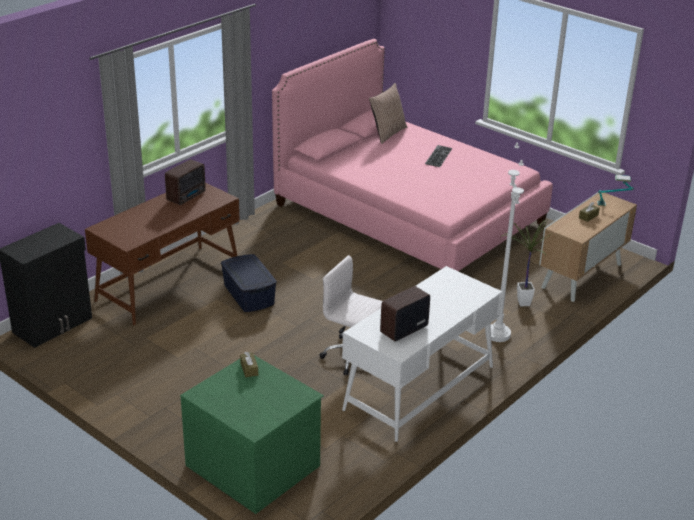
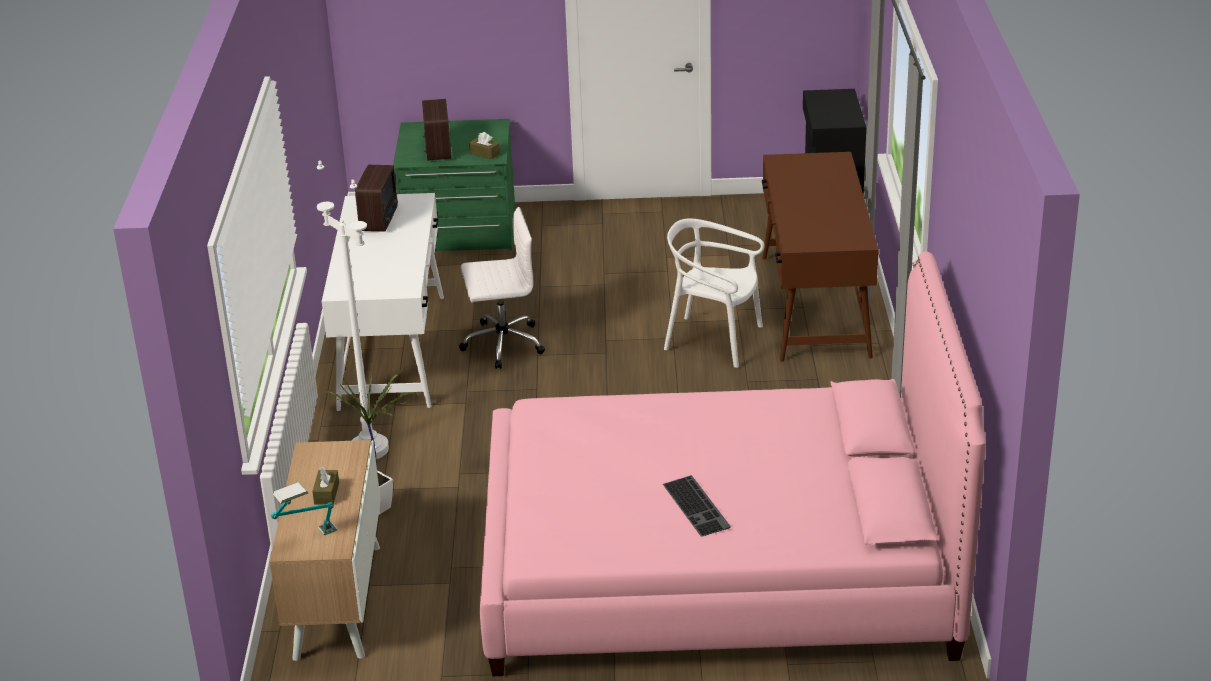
camera: 140 degrees right, 0 degrees up
(187, 196) = (837, 226): radio -> radio (437, 150)
(248, 294) = (714, 340): blue storage box -> white chair
(387, 133) = (847, 510): pillow -> none

